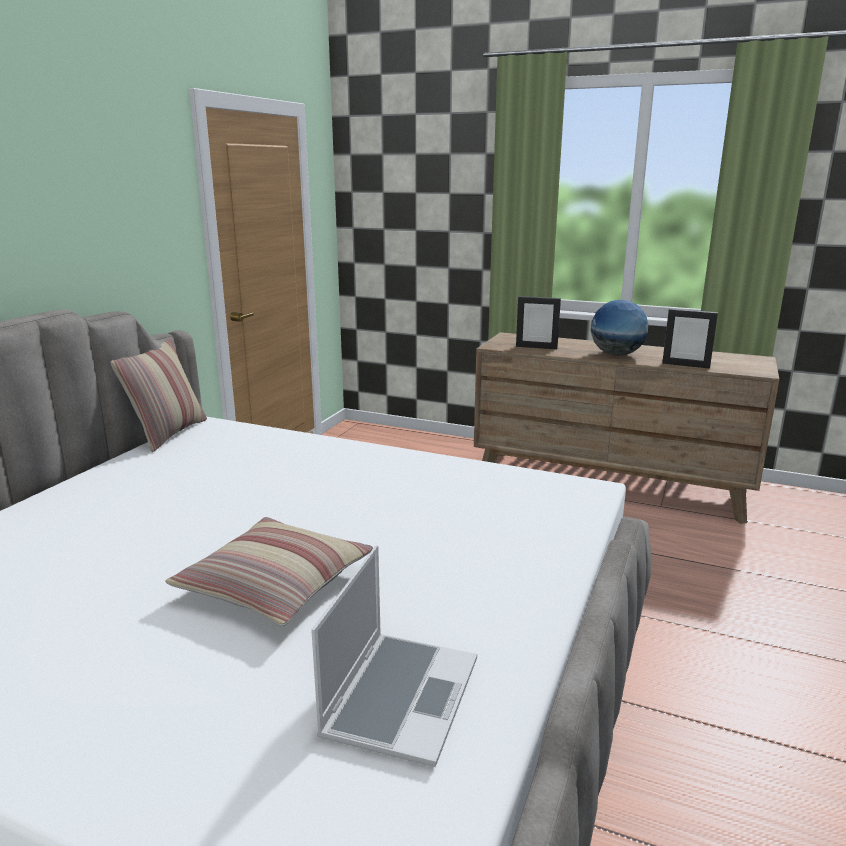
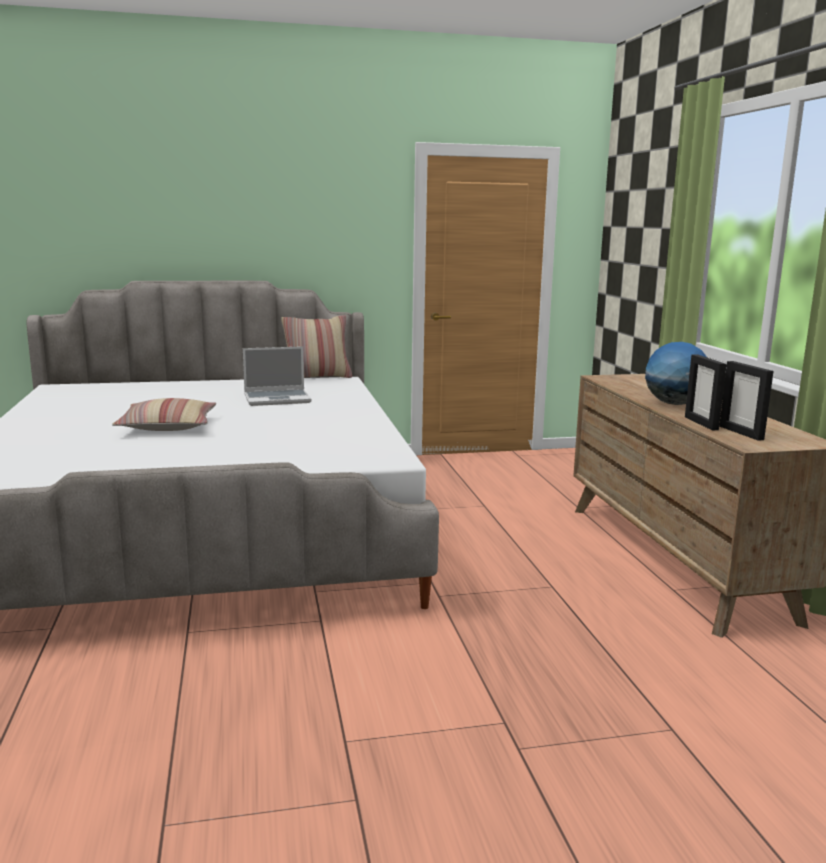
camera: 55 degrees right, 5 degrees down
(400, 696) = (90, 460): laptop -> laptop (278, 399)
(536, 347) = (631, 385): picture frame -> picture frame (742, 433)

